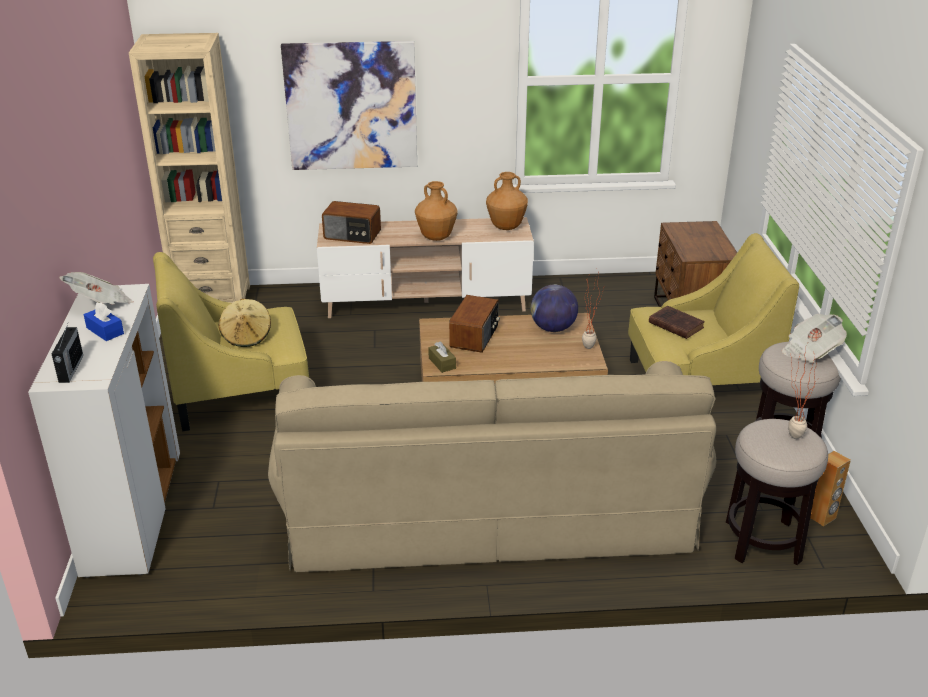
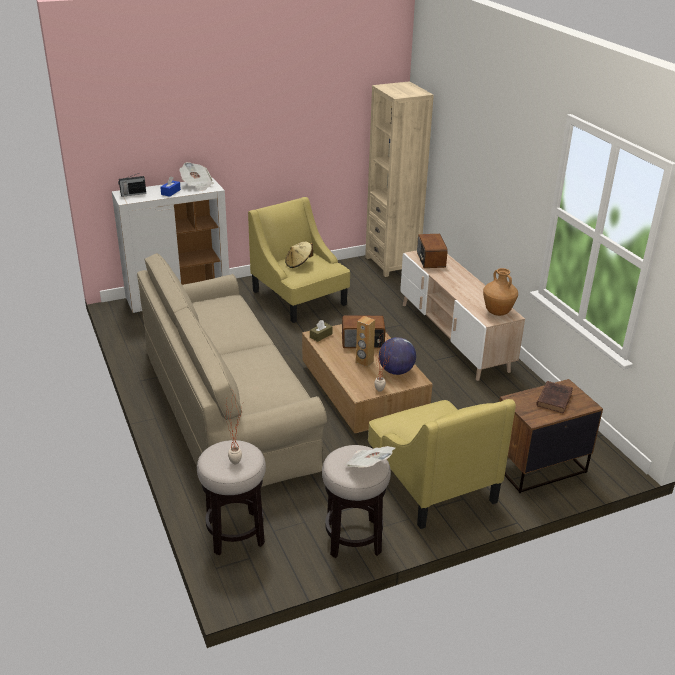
camera: 70 degrees right, 0 degrees up
(351, 106) = (475, 176): picture -> none
(436, 237) = (454, 288): brown vase -> none
(674, 325) = (423, 418): brown book -> brown book (554, 398)
(822, 517) = (277, 565): brown speaker -> brown speaker (364, 362)

